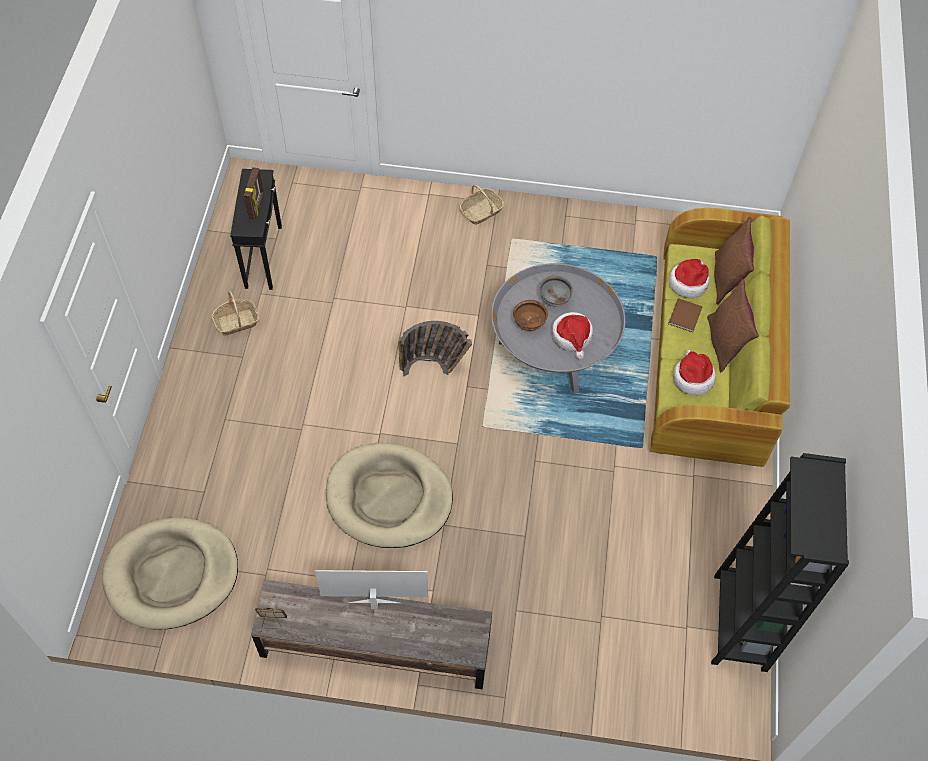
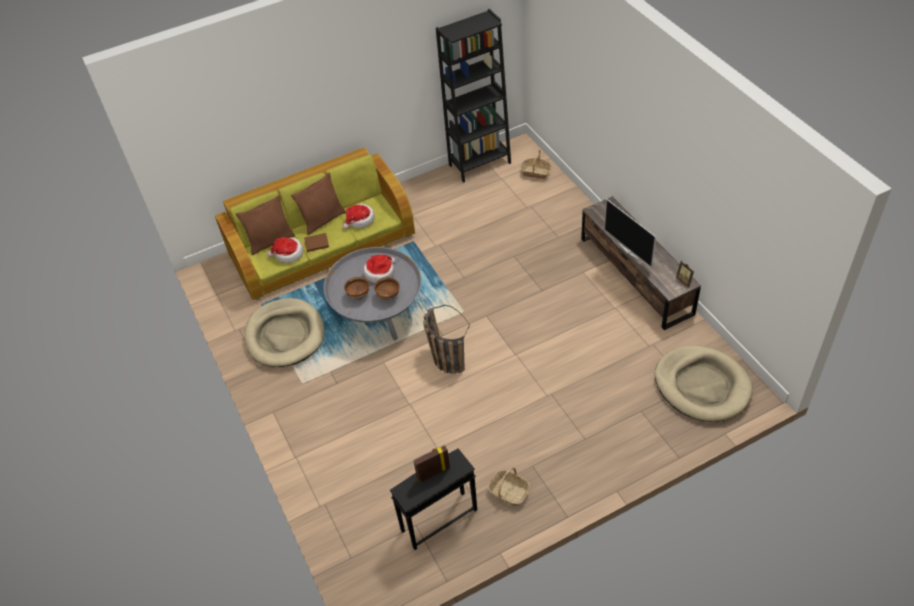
camera: 120 degrees left, 10 degrees down
(389, 498) = (551, 323): beige dog bed -> beige dog bed (285, 335)
(481, 211) = (289, 415): basket -> basket (535, 172)
(555, 300) = (358, 295): grey bowl -> brown bowl

